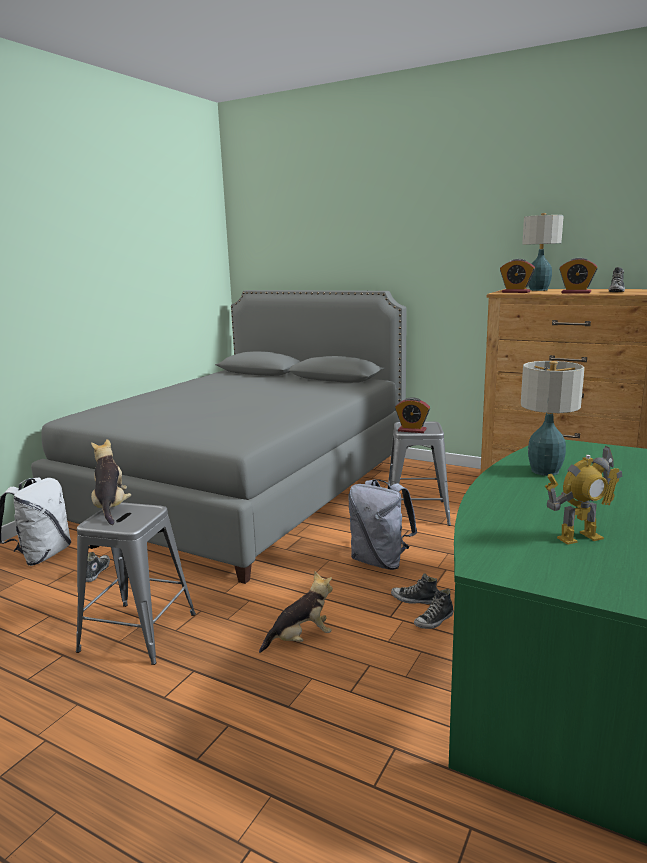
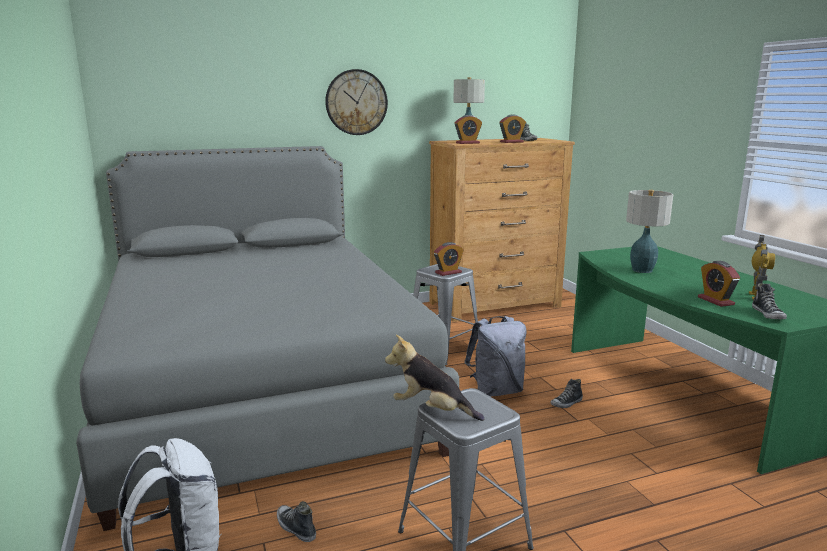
camera: 50 degrees left, 0 degrees up
(301, 639) = (569, 465): plush toy -> none
(427, 247) = (356, 102): none -> wall clock
(434, 621) = (601, 409): shoe -> shoe (768, 314)
(503, 521) = (715, 301): none -> alarm clock

